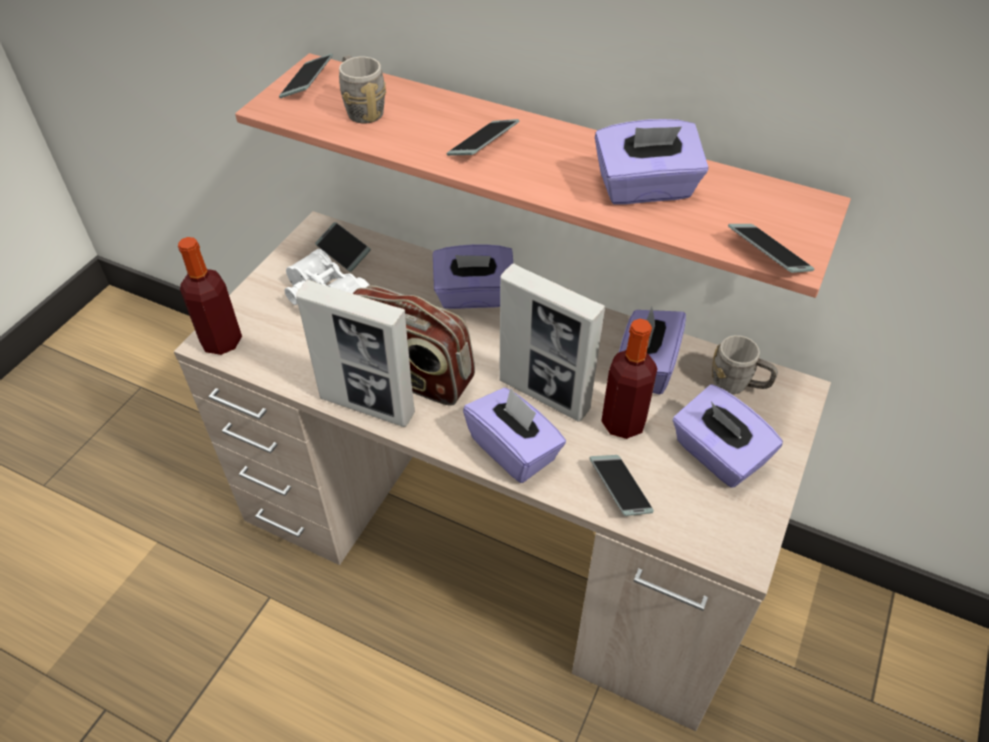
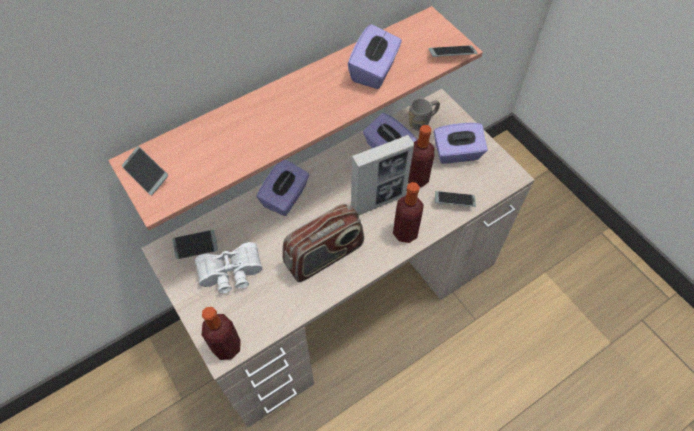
camera: 60 degrees left, 10 degrees up
(362, 109) = (202, 157): grey mug -> none
(367, 406) = (333, 287): picture frame -> none
(483, 145) = (286, 116): phone -> none
(514, 449) = (405, 232): purple tissue box -> bottle

